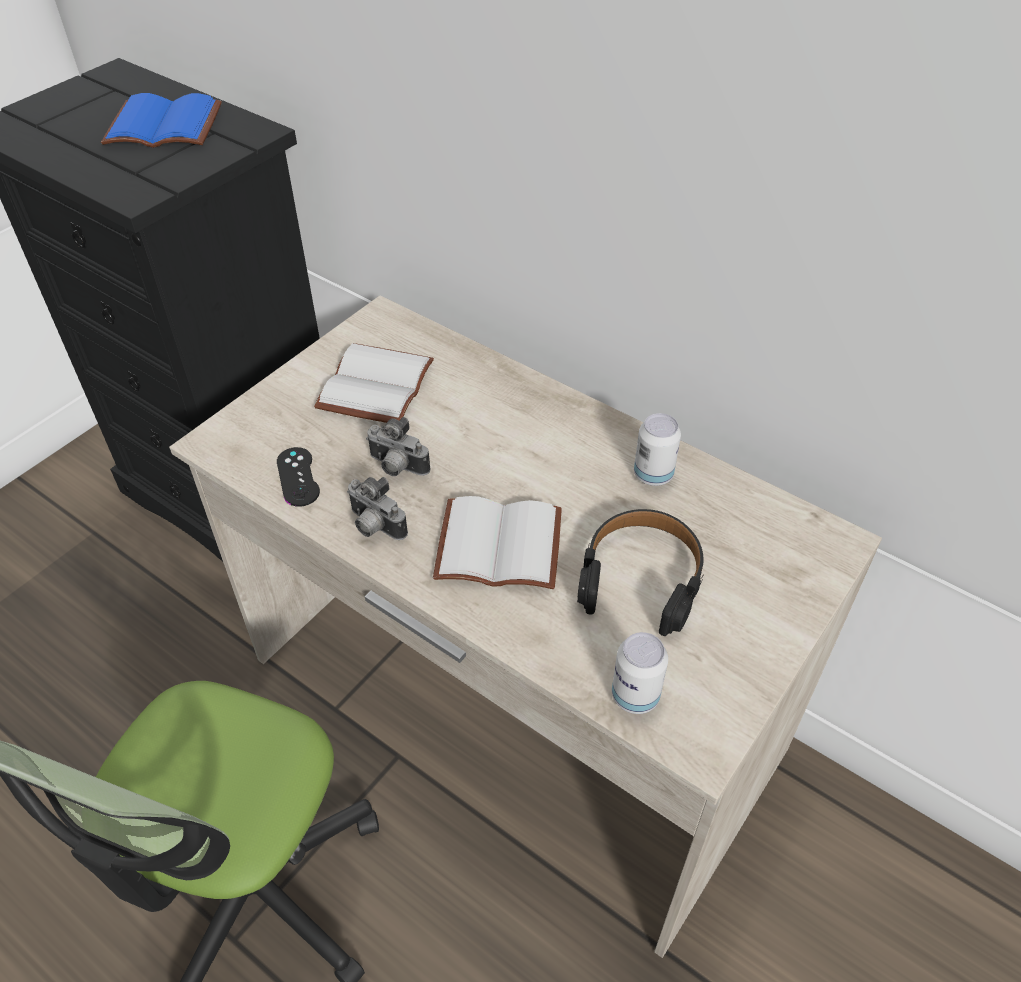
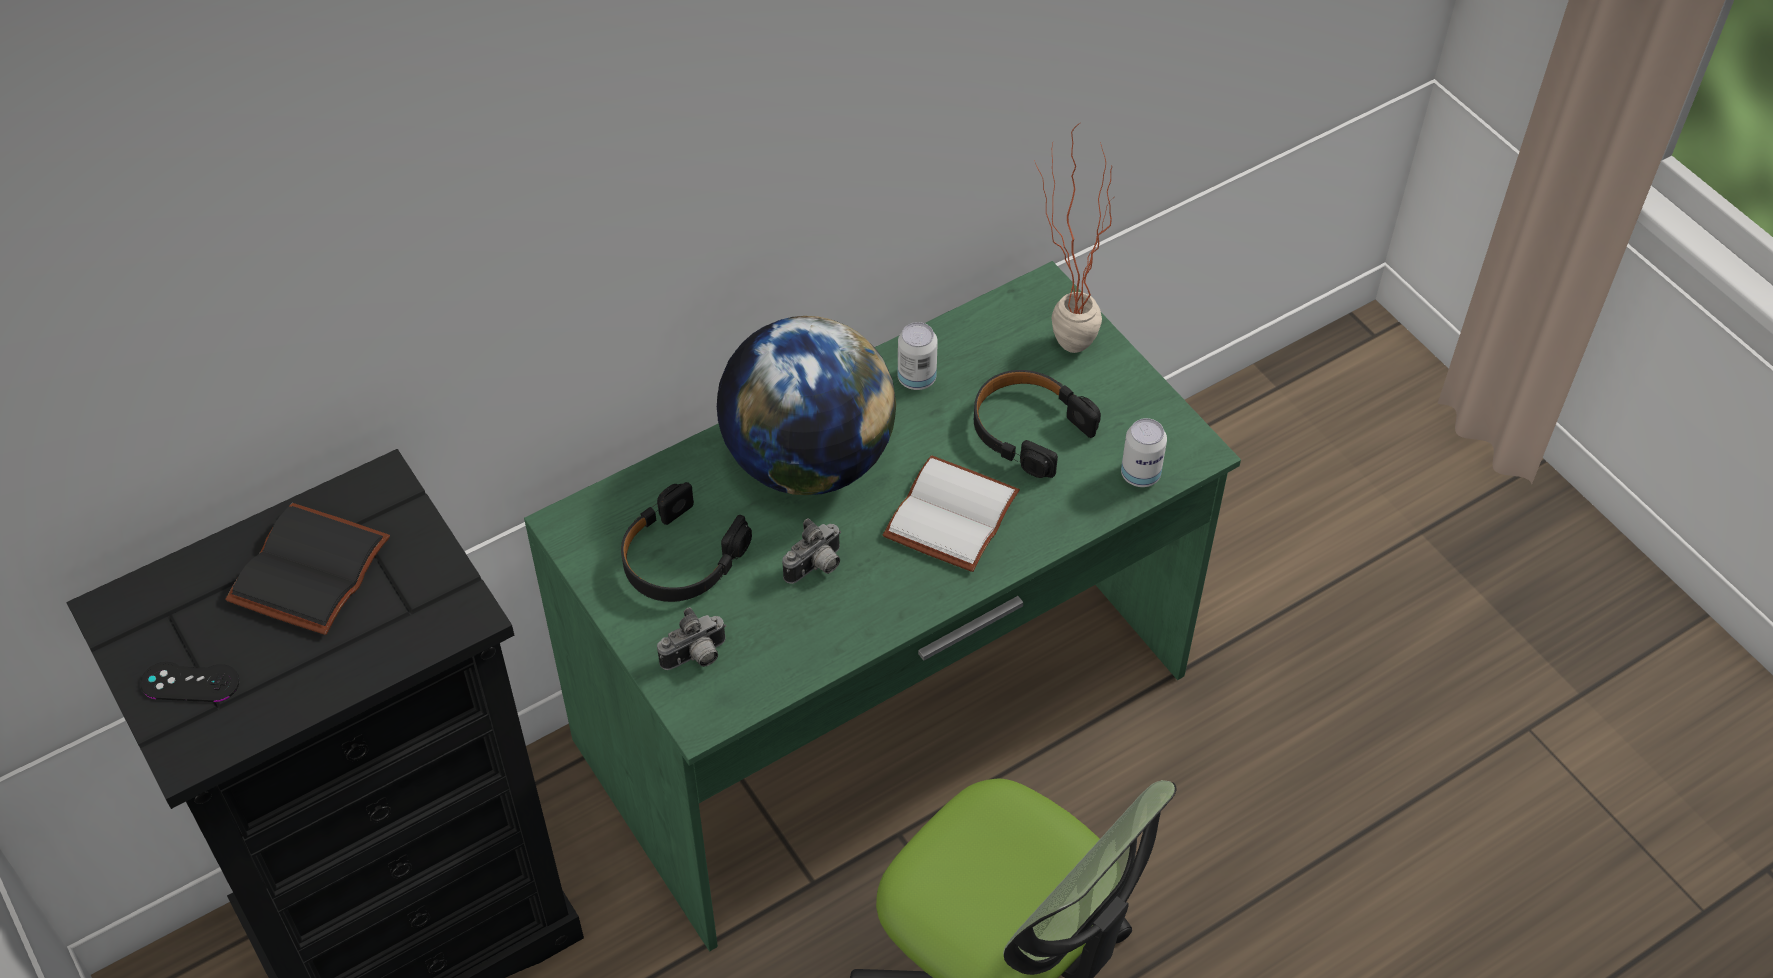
camera: 70 degrees left, 5 degrees up
(167, 125) = (307, 568): blue book -> black book
(298, 477) = (791, 651): black game controller -> black game controller (190, 682)
(373, 384) = (681, 558): white book -> black headphones
(374, 527) = (887, 603): camera -> camera (696, 658)
(510, 707) = (885, 711): beige desk -> green desk
(514, 429) = (808, 460): none -> globe
(774, 571) = (1058, 342): none -> potted plant

